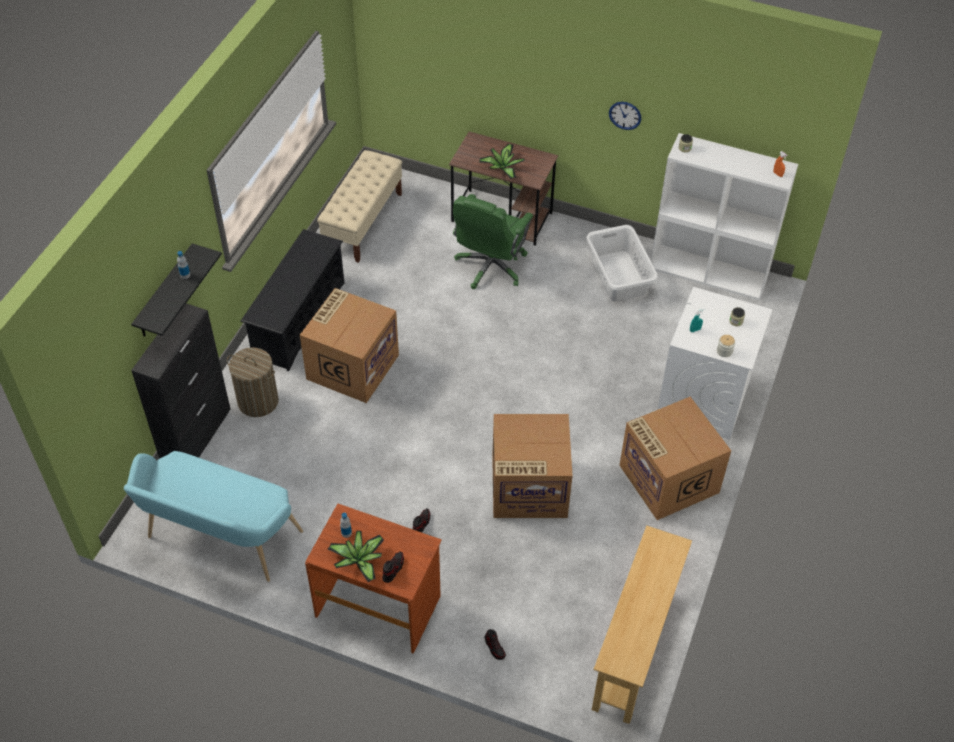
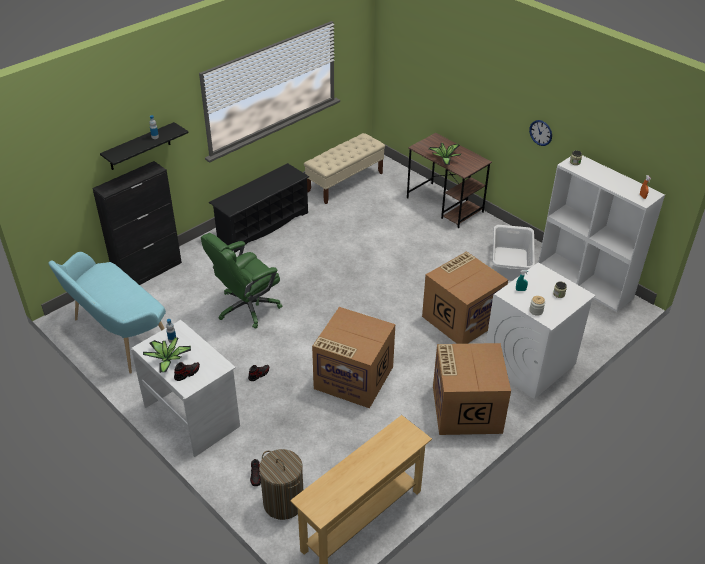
camera: 25 degrees right, 10 degrees down
(258, 401) = (202, 264): laundry basket -> laundry basket (283, 502)
(352, 366) = (279, 262): cardboard box -> cardboard box (461, 318)
(379, 605) = (193, 416): brown desk -> white desk
(490, 266) = (417, 231): green office chair -> green office chair (247, 307)

